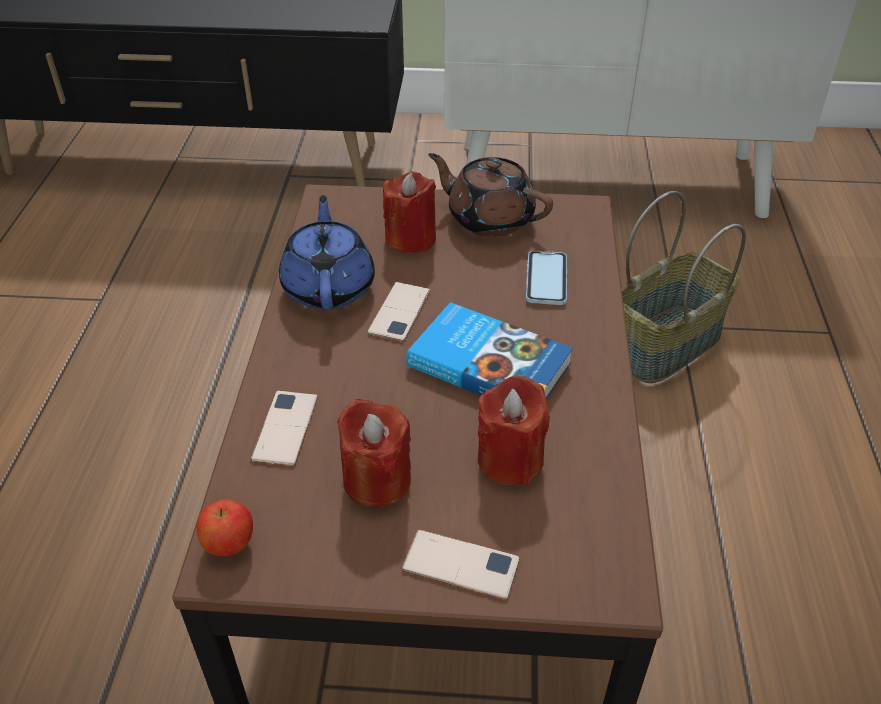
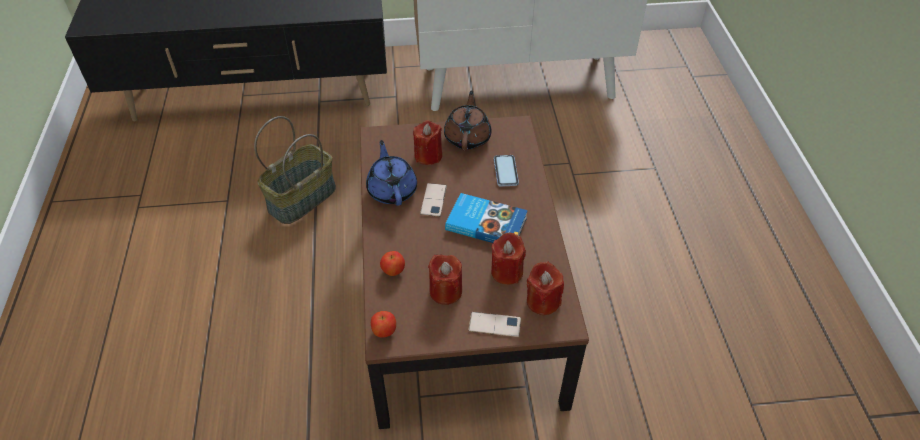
camera: 10 degrees left, 5 degrees up
(285, 428) = (393, 271): phone -> apple
(489, 218) = (468, 137): brown teapot -> brown teapot turned 75 degrees clockwise
(573, 530) = (542, 301): none -> red candle
(664, 343) = (565, 186): basket -> basket (302, 198)

